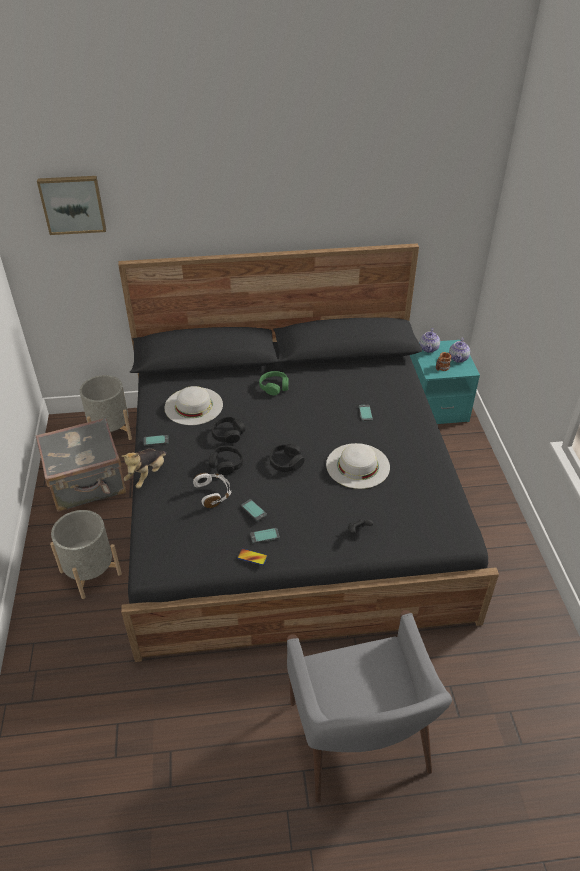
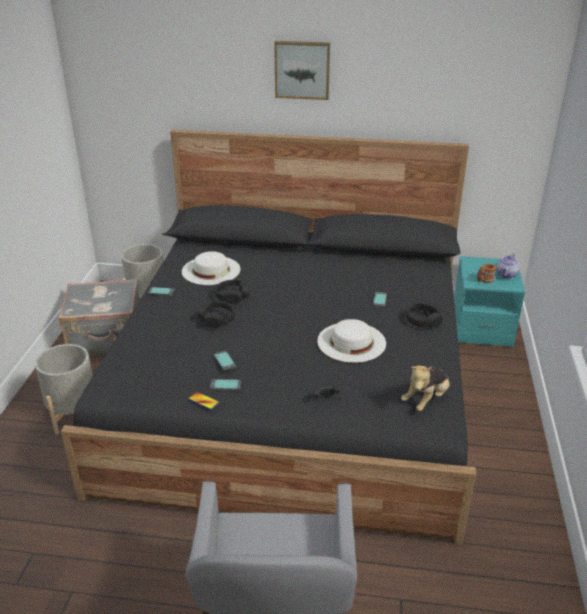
camera: 15 degrees right, 10 degrees down
(73, 204) = (136, 69): picture -> picture (302, 69)
(147, 475) = (138, 317): plush toy -> plush toy (426, 399)
(213, 493) = (192, 340): white headphones -> none
(274, 387) = (297, 266): green headphones -> none
(286, 462) = (278, 327): black headphones -> black headphones (423, 320)
(429, 348) = (477, 263): teapot -> none

